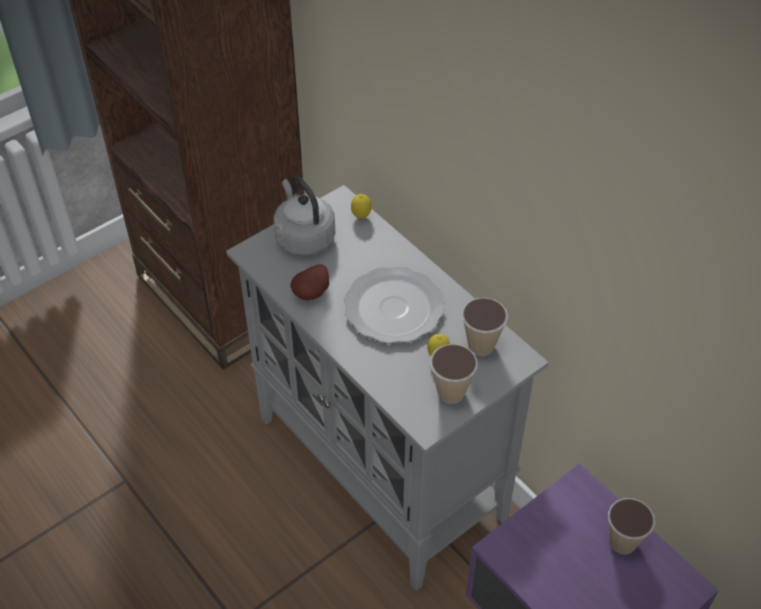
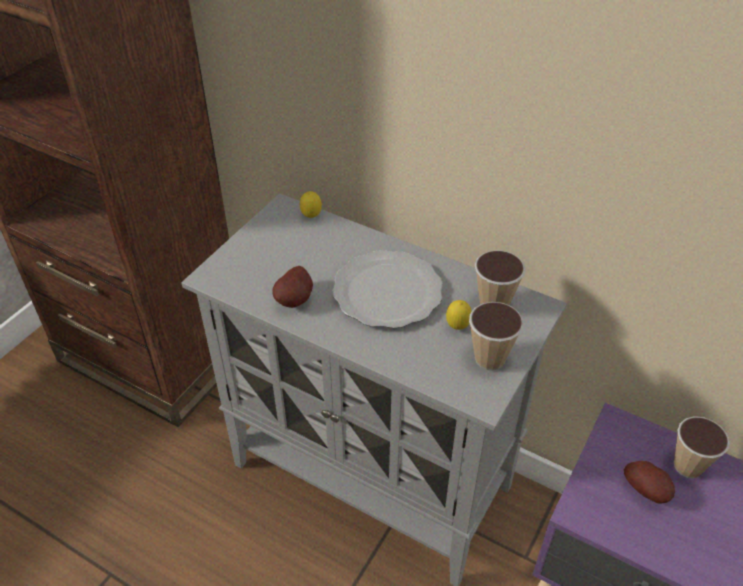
camera: 20 degrees left, 5 degrees down
(303, 237) = (260, 249): grey kettle -> none
(572, 550) = (647, 490): none -> potato

